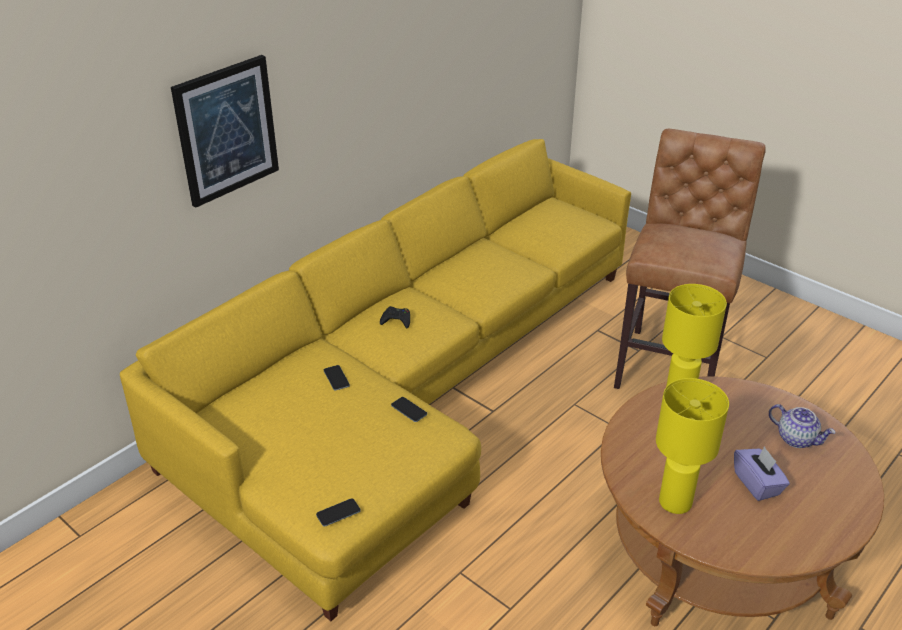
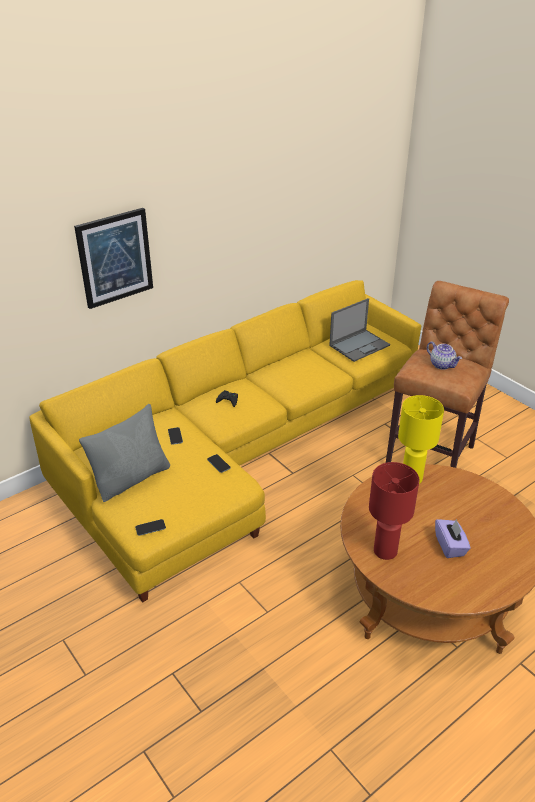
camera: 10 degrees right, 0 degrees up
(291, 445) = (131, 478): none -> grey pillow
(553, 227) = (360, 345): none -> laptop
(674, 502) = (384, 551): yellow table lamp -> red table lamp
(797, 439) = (491, 517): teapot -> teapot (442, 365)

